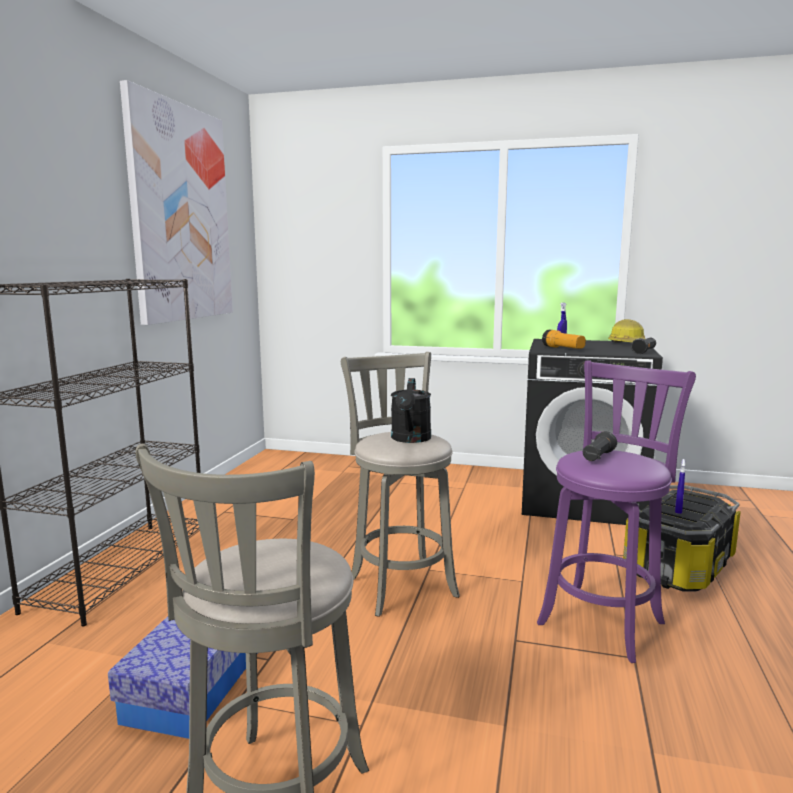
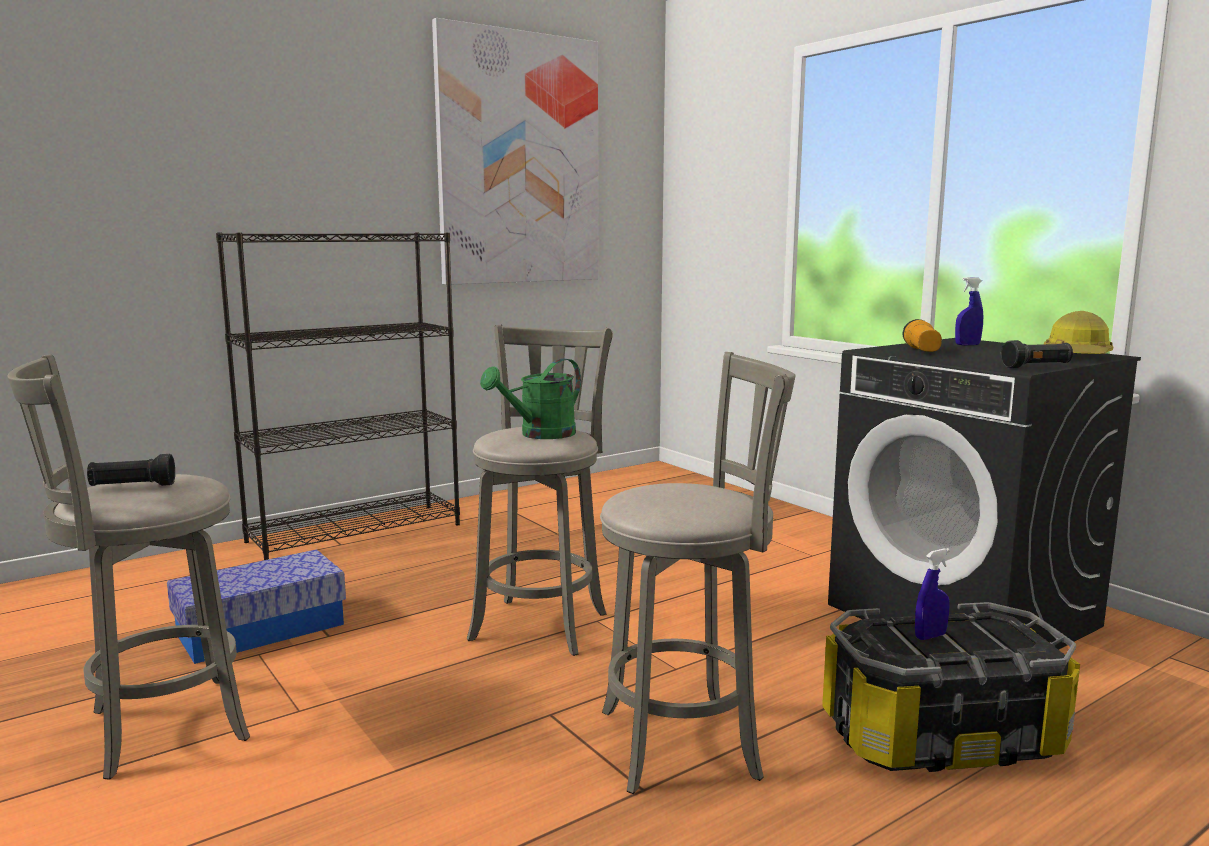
camera: 40 degrees right, 0 degrees up
(410, 439) = (540, 435): black watering can -> green watering can
(598, 457) = (672, 491): black flashlight -> black flashlight (132, 487)
(603, 620) = (688, 742): purple stool -> grey stool

